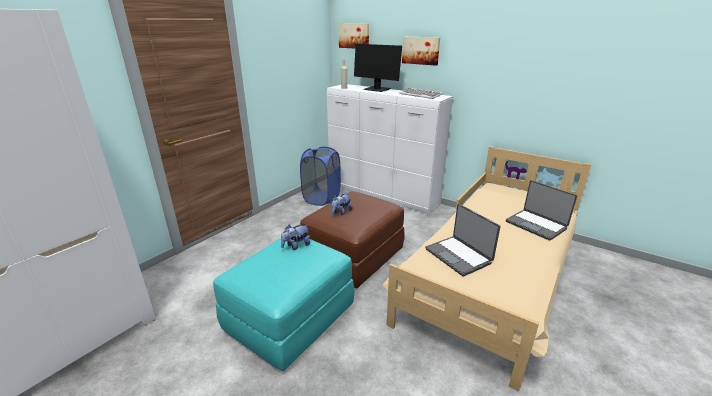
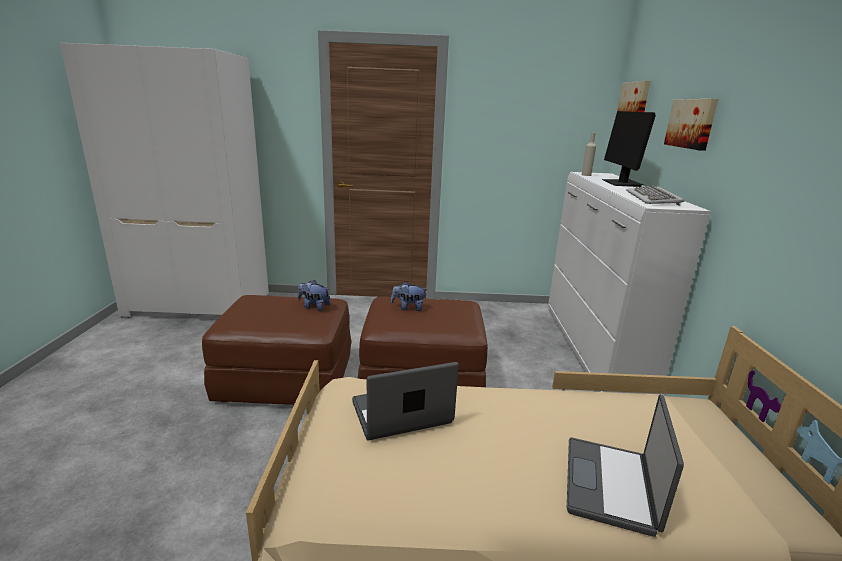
camera: 55 degrees right, 5 degrees down
(290, 319) = (285, 380): turquoise ottoman -> brown ottoman
(322, 198) = (512, 318): blue laundry basket -> none
(459, 256) = (402, 414): laptop -> laptop turned 45 degrees clockwise

